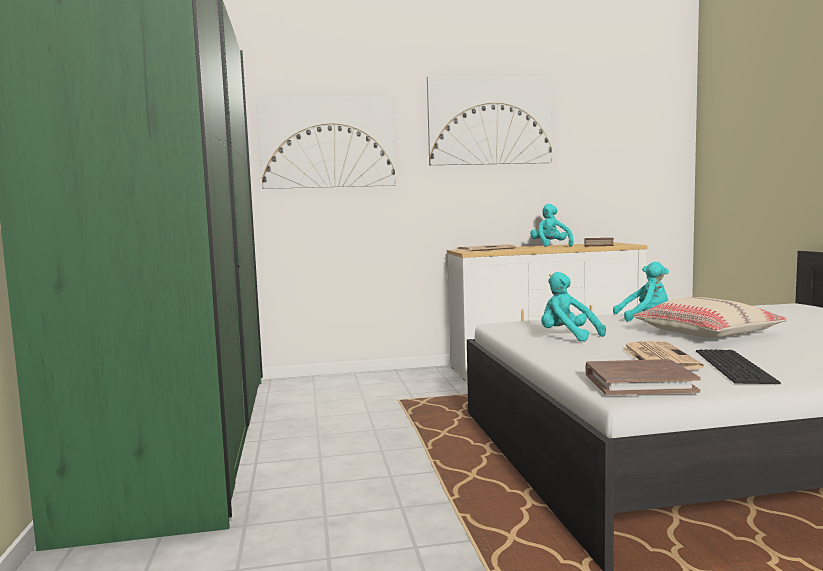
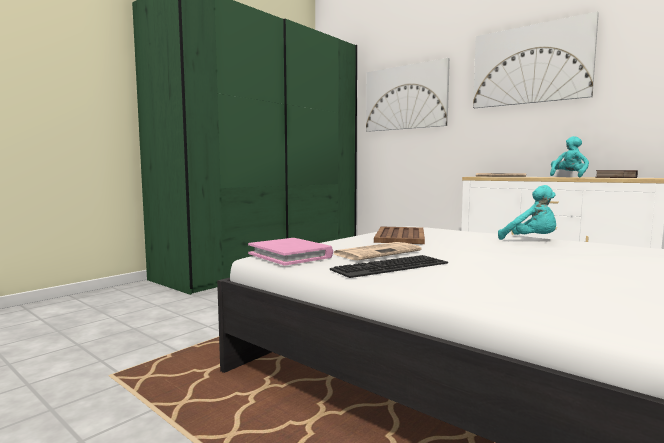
camera: 50 degrees right, 0 degrees up
(567, 336) = (400, 236): turquoise plush toy -> brown tray
(639, 382) = (290, 255): brown book -> pink book
(706, 333) = (509, 254): beige pillow -> none

